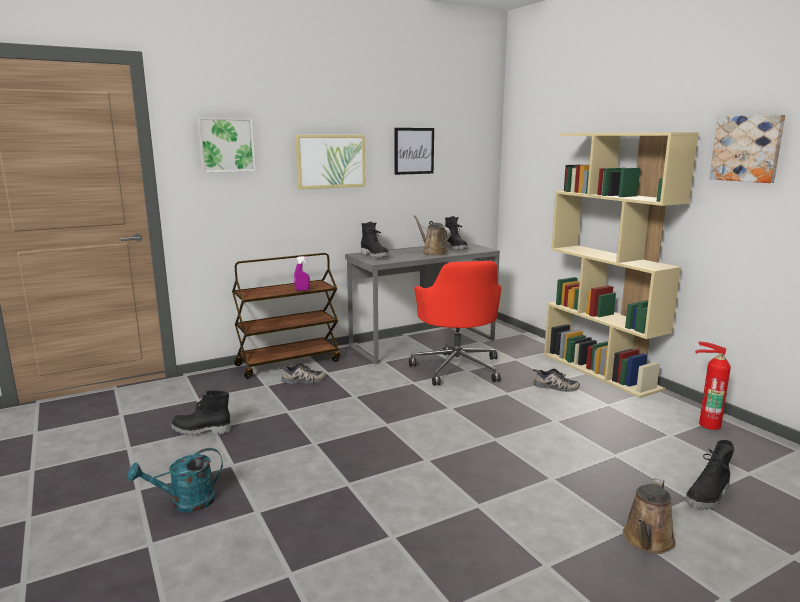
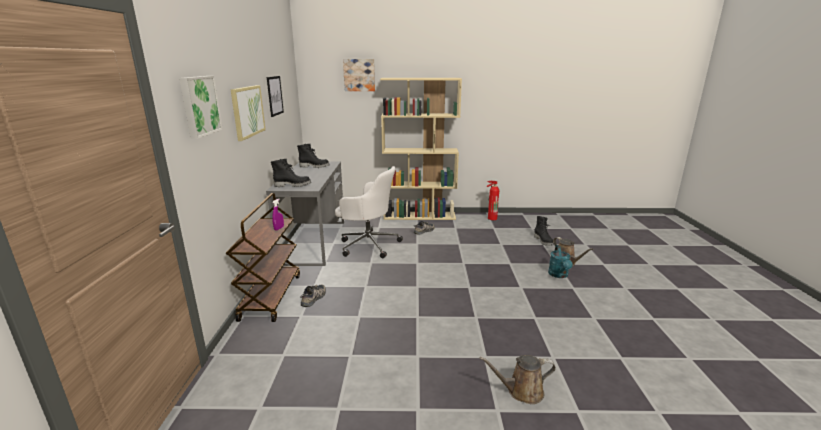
camera: 60 degrees left, 5 degrees up
(185, 503) = (455, 386): turquoise watering can -> turquoise watering can (559, 275)
(201, 431) = (348, 362): black boot -> none
(433, 253) = (316, 173): brown watering can -> brown watering can (521, 391)
(457, 368) = (368, 244): red office chair -> white office chair
(747, 148) = (484, 85): picture -> picture (359, 75)

